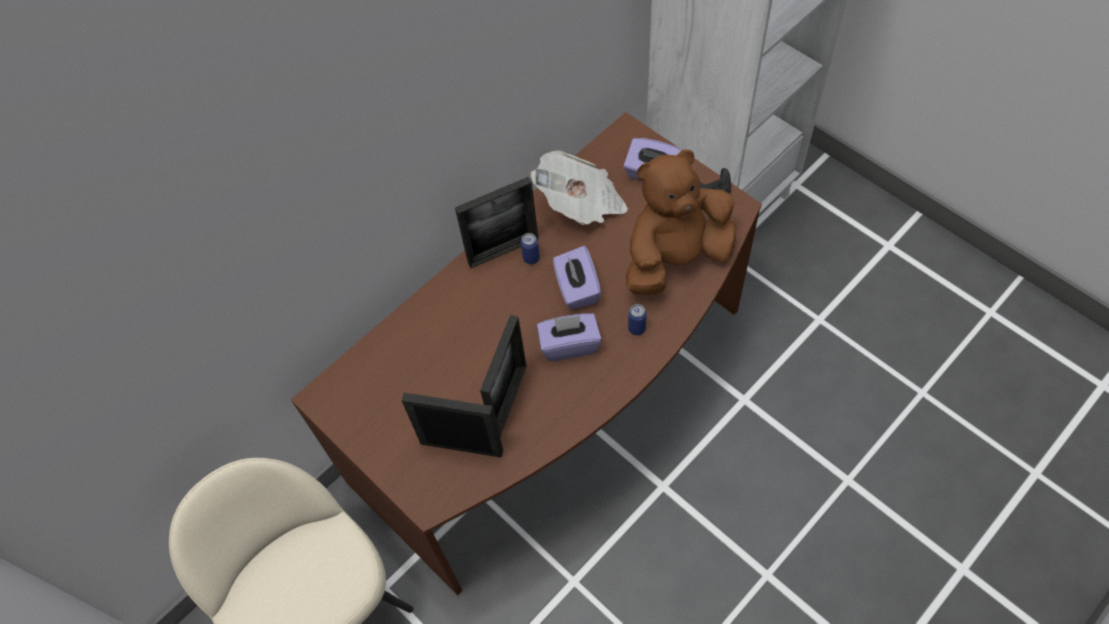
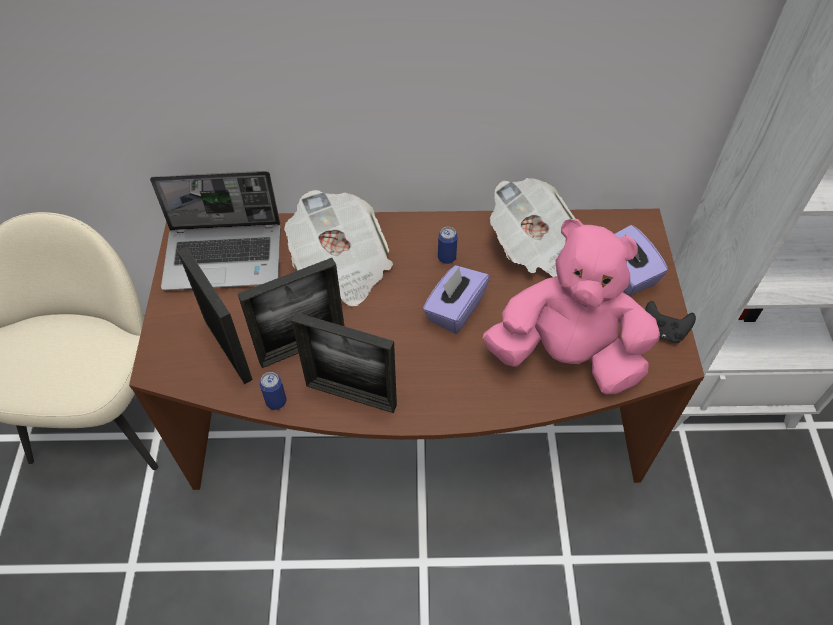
camera: 40 degrees right, 5 degrees down
(377, 390) = (225, 257): none -> laptop
(467, 324) = (342, 265): none -> newspaper
(503, 251) = (432, 235): picture frame -> picture frame (351, 395)
(569, 345) = (397, 347): purple tissue box -> none
(636, 328) = (466, 383): can -> can (276, 401)
(675, 258) = (566, 355): brown plush toy -> pink plush toy

